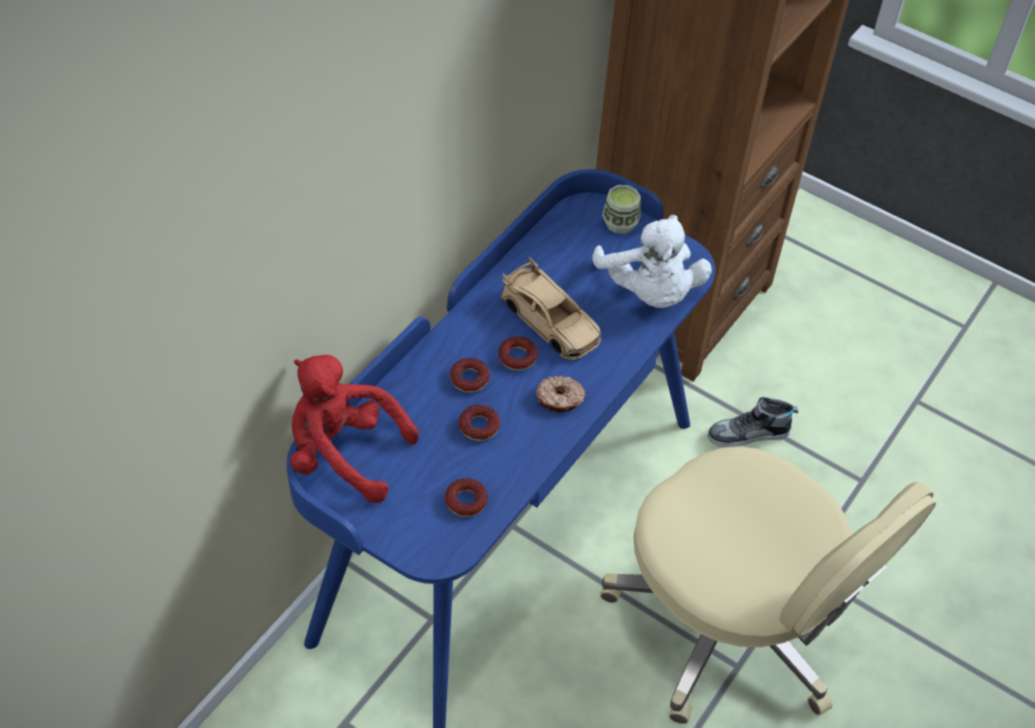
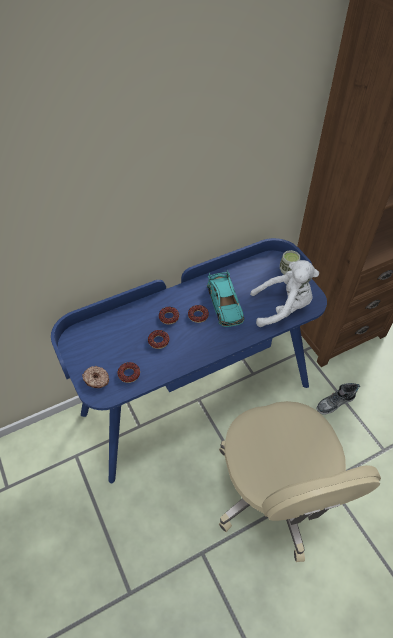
camera: 30 degrees right, 0 degrees up
(343, 454) = (90, 330): red plush toy -> none
(550, 320) = (225, 304): beige toy car -> turquoise toy car
(559, 399) = (205, 343): donut -> donut (96, 380)
(649, 292) = (283, 308): white plush toy -> white plush toy turned 105 degrees counterclockwise
(748, 434) = (335, 403): shoe -> shoe turned 45 degrees counterclockwise

